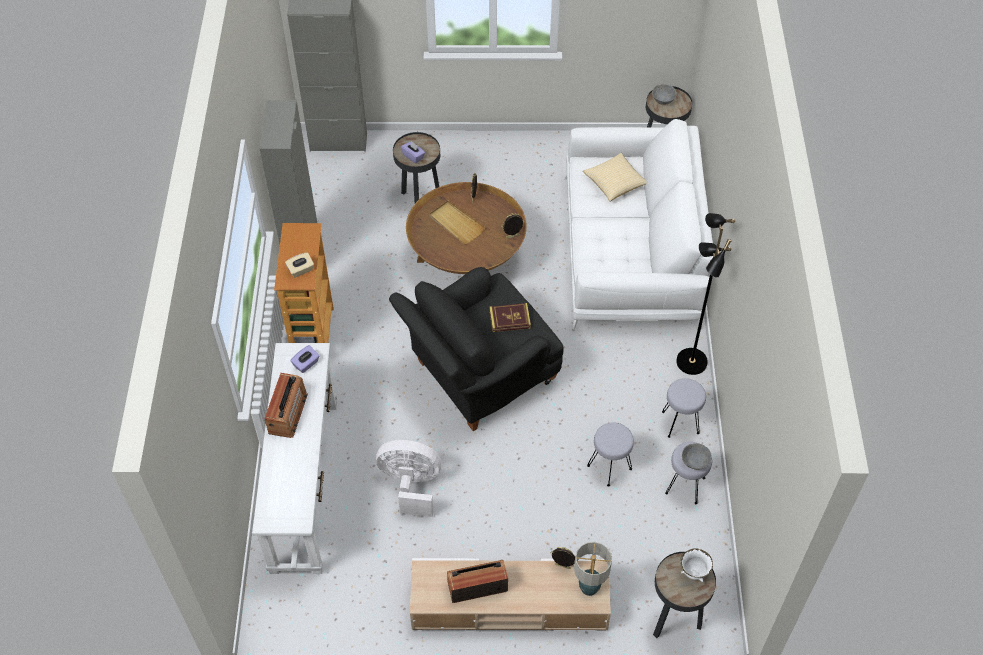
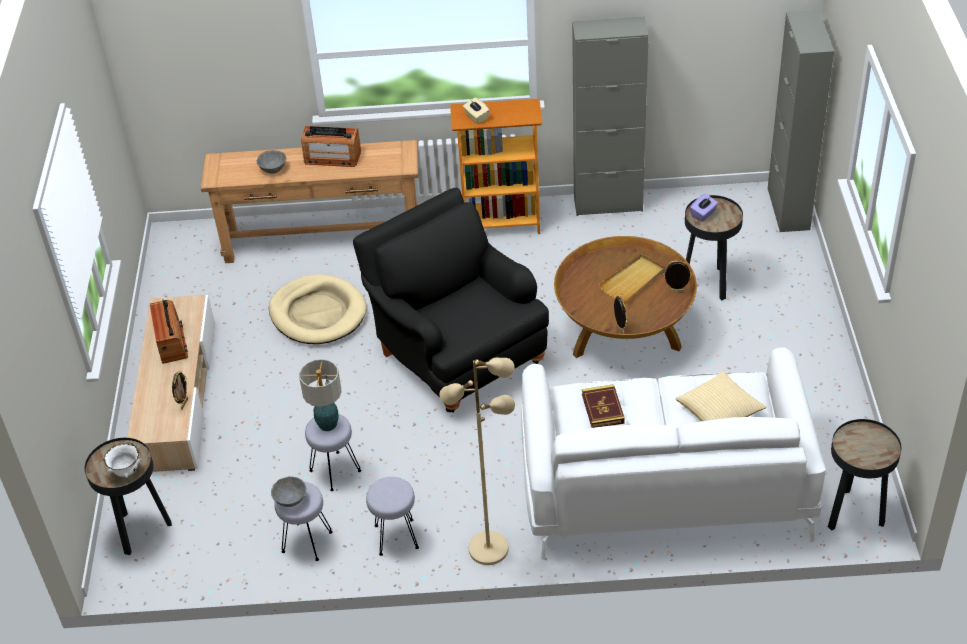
camera: 90 degrees right, 10 degrees down
(305, 484) = (322, 240): white console table -> brown console table
(306, 364) = (390, 161): purple tissue box -> none
(411, 485) = (318, 313): white fan -> beige dog bed
(509, 319) = (474, 317): book -> book (602, 409)
(588, 587) = (157, 425): table lamp -> table lamp (328, 424)
(663, 100) = (869, 439): grey bowl -> grey bowl (273, 169)
(690, 362) = (488, 547): black floor lamp -> beige floor lamp

